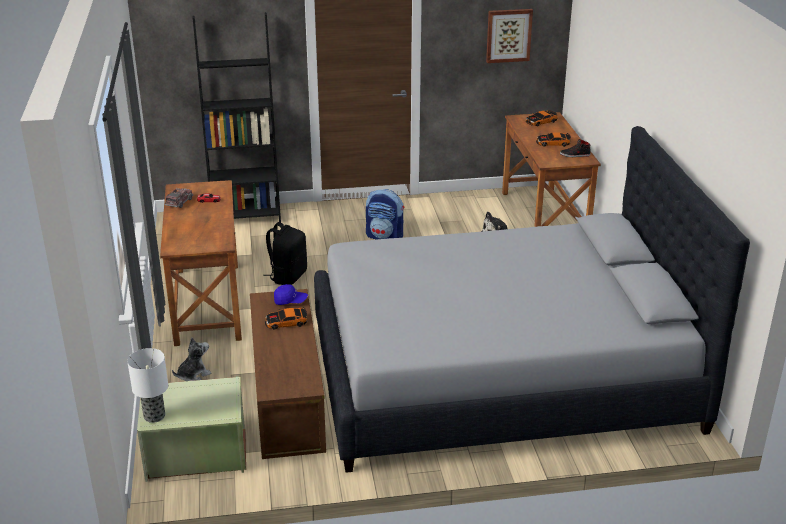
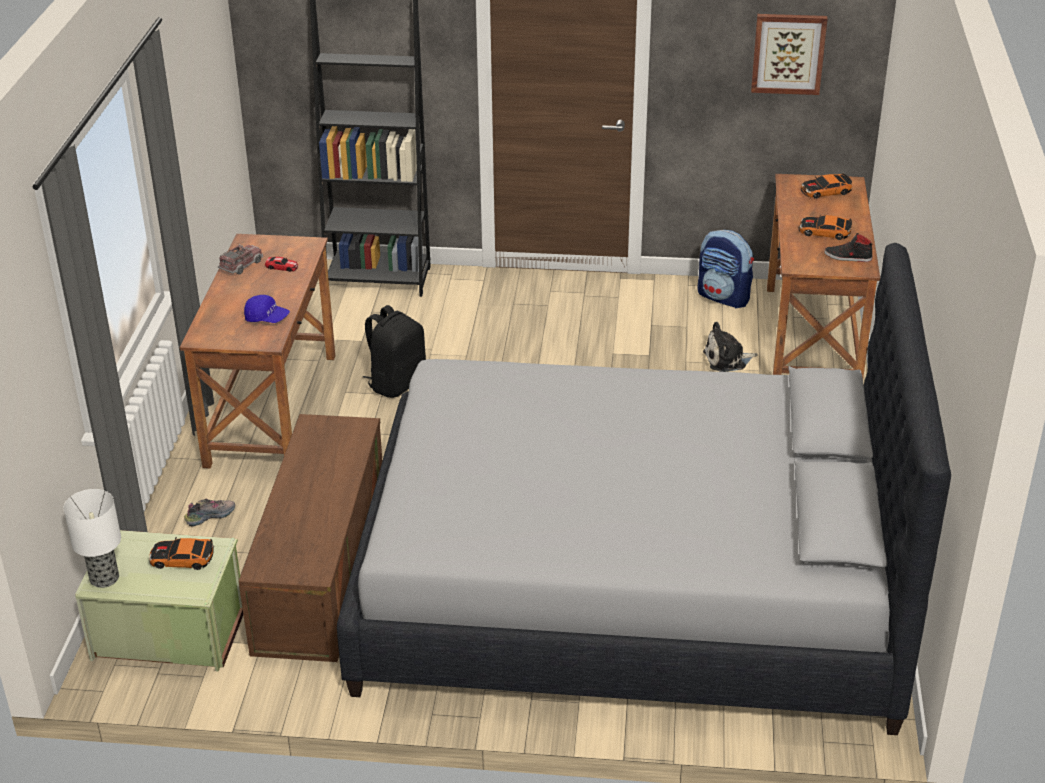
camera: 15 degrees right, 5 degrees up
(193, 375) = (210, 516): plush toy -> shoe
(286, 322) = (328, 467): toy car -> toy car (182, 559)
(290, 301) = (348, 434): blue cap -> blue cap (267, 318)
(385, 237) = (560, 339): backpack -> backpack (724, 297)

